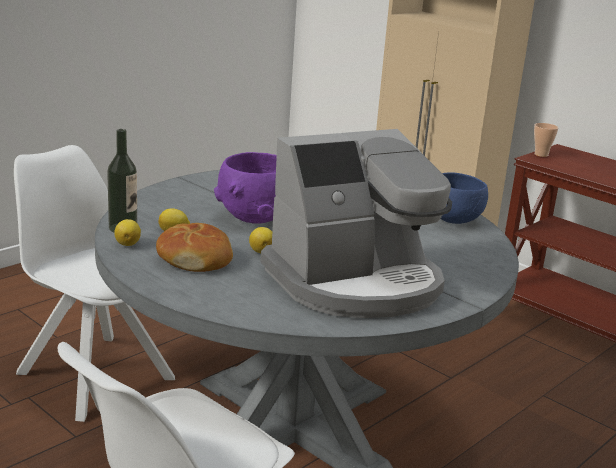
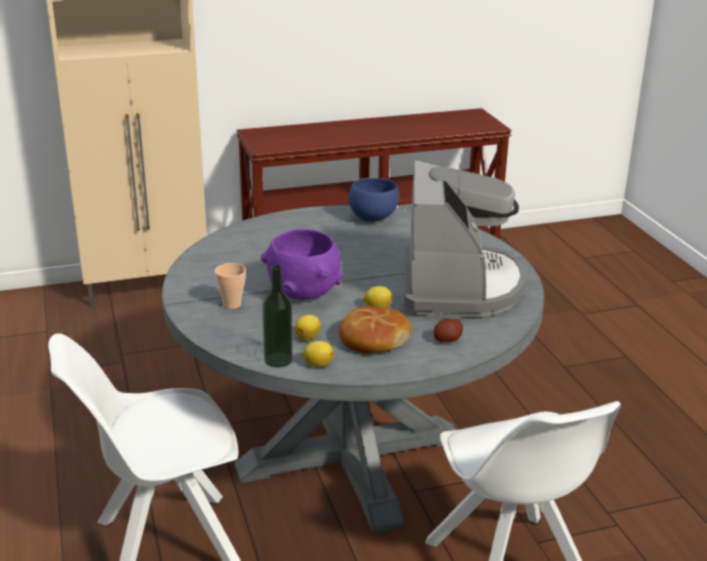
camera: 60 degrees left, 5 degrees up
(230, 293) = (447, 340): none -> potato
(541, 155) = (256, 143): cup -> cup (232, 304)

